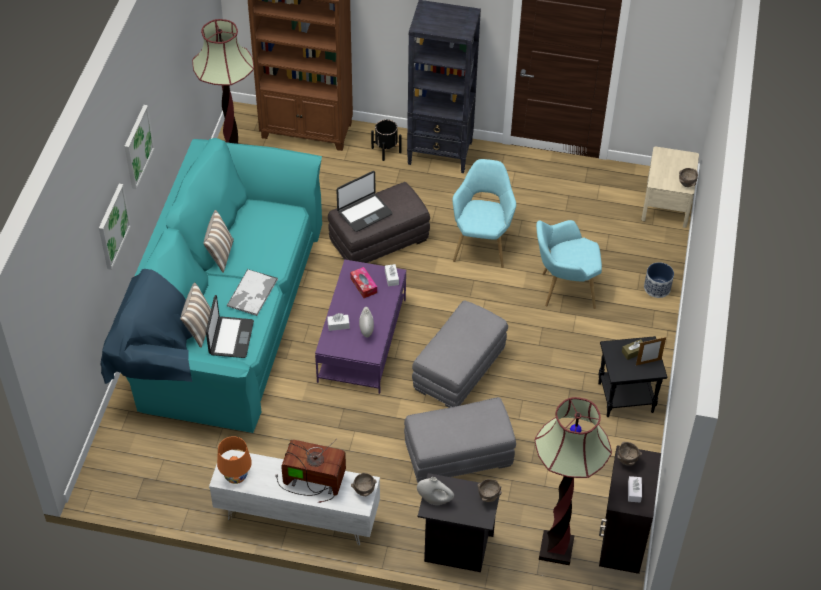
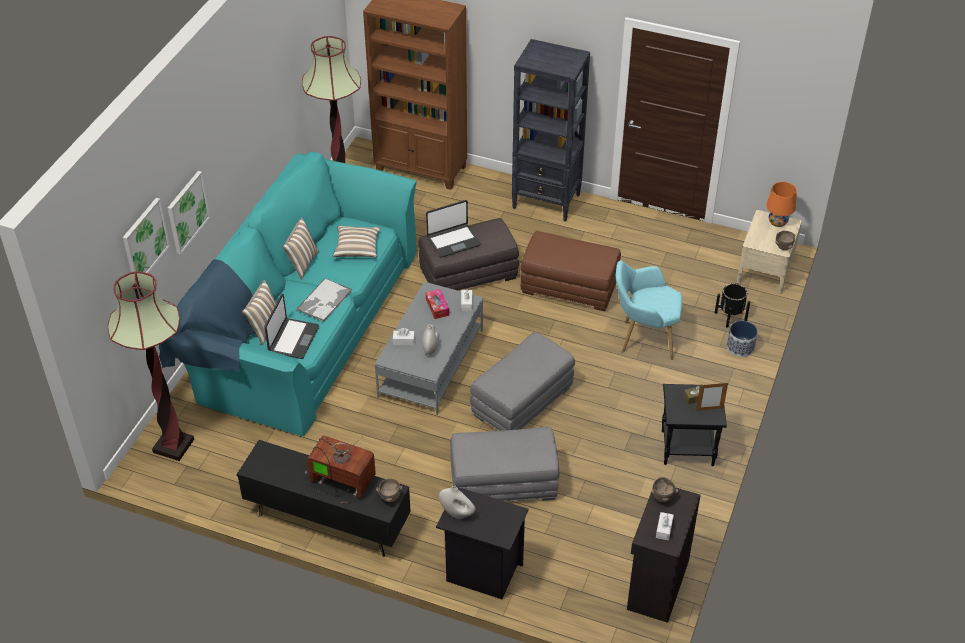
camera: 10 degrees right, 5 degrees down
(137, 146) = (226, 141): picture -> picture (145, 241)
(236, 476) = (265, 468): orange table lamp -> orange table lamp (777, 222)
(272, 232) = (357, 248): none -> pillow
(297, 518) = (328, 523): white tv stand -> black tv stand
(362, 340) = (431, 363): purple coffee table -> grey coffee table
(386, 150) = (494, 193): black planter -> black planter (730, 316)
(481, 243) = (570, 287): turquoise armchair -> brown ottoman
(488, 497) = (513, 517): brown bowl -> none
(556, 549) = (585, 586): floor lamp -> floor lamp (173, 446)

